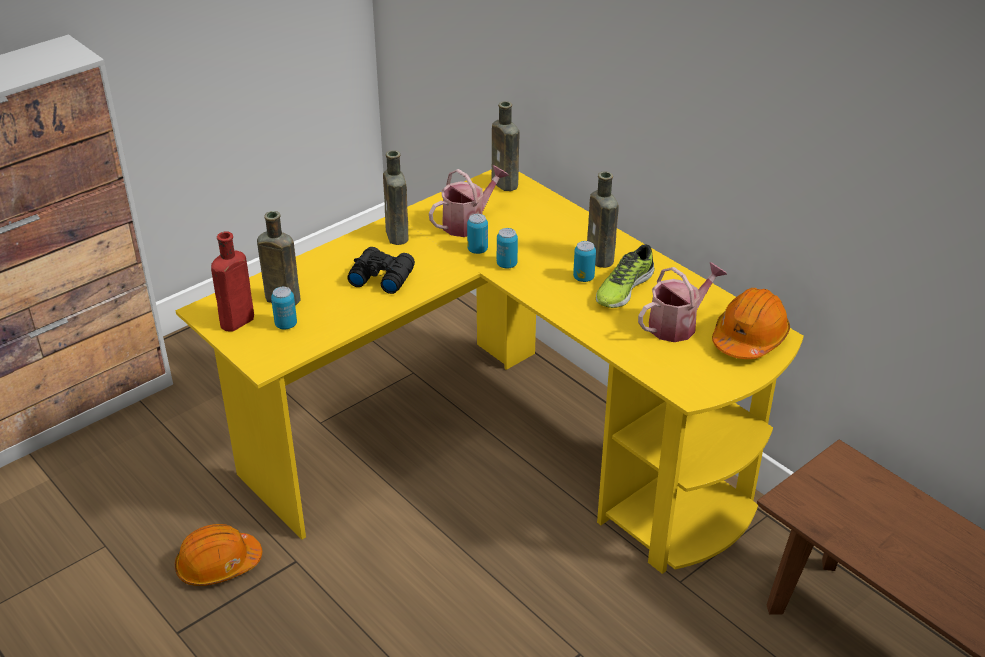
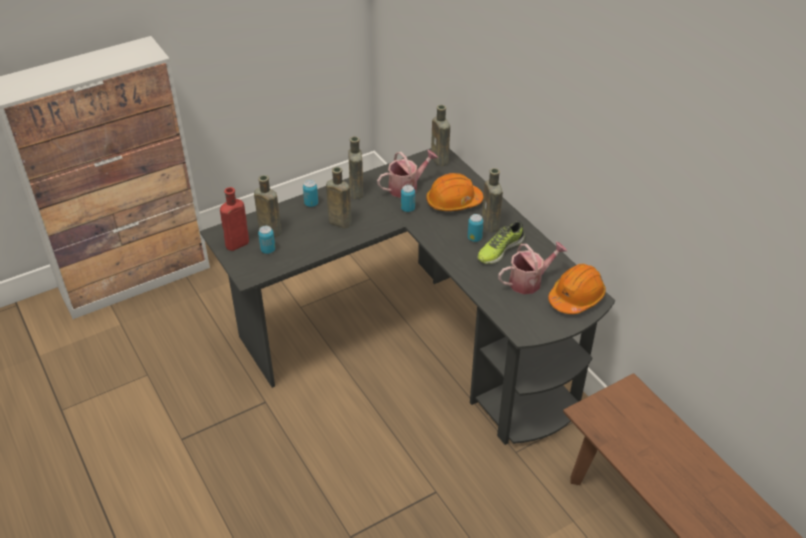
camera: 10 degrees right, 5 degrees up
(218, 565) = (215, 397): orange hard hat -> orange hard hat (453, 202)
(381, 277) = (338, 222): black binoculars -> brown bottle
(501, 449) = (417, 341): yellow desk -> black desk
(507, 264) = (425, 222): can -> can (311, 204)

